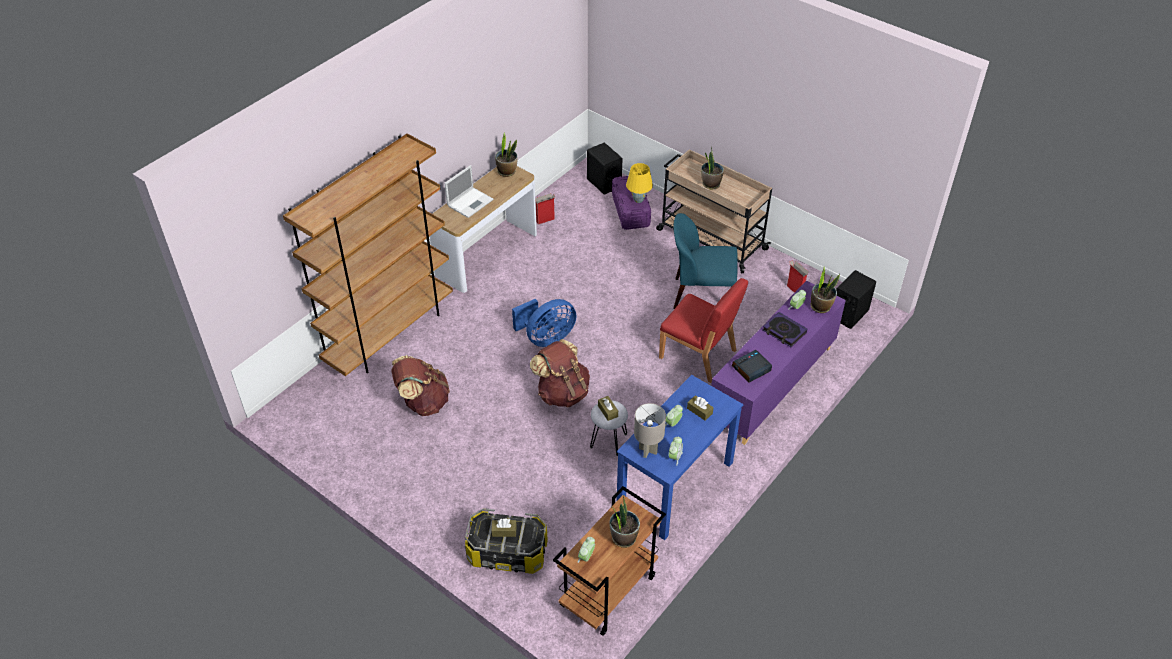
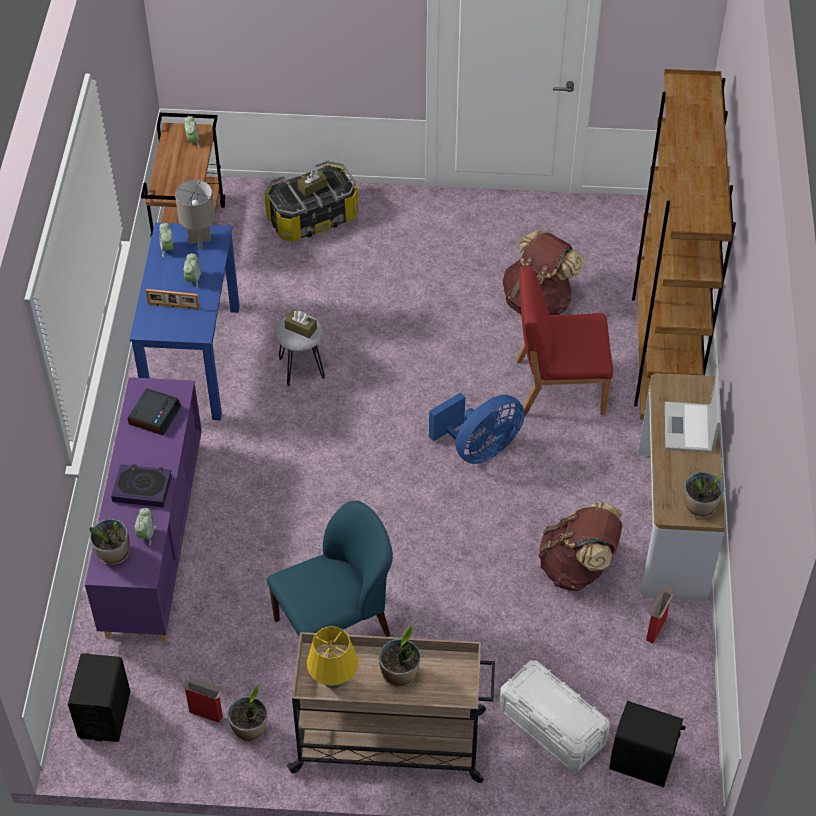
camera: 145 degrees right, 5 degrees up
(546, 338) = (479, 448): blue fan -> blue fan turned 150 degrees counterclockwise
(562, 392) = (399, 392): brown backpack -> brown backpack (577, 567)
(623, 537) = (170, 170): potted plant -> potted plant (250, 729)
(630, 211) = (552, 726): purple storage box -> white storage box
(638, 200) = (530, 694): yellow table lamp -> yellow table lamp (333, 681)
(698, 355) = (274, 530): red chair -> red chair (558, 386)
(699, 411) = (173, 307): brown tissue box -> picture frame

